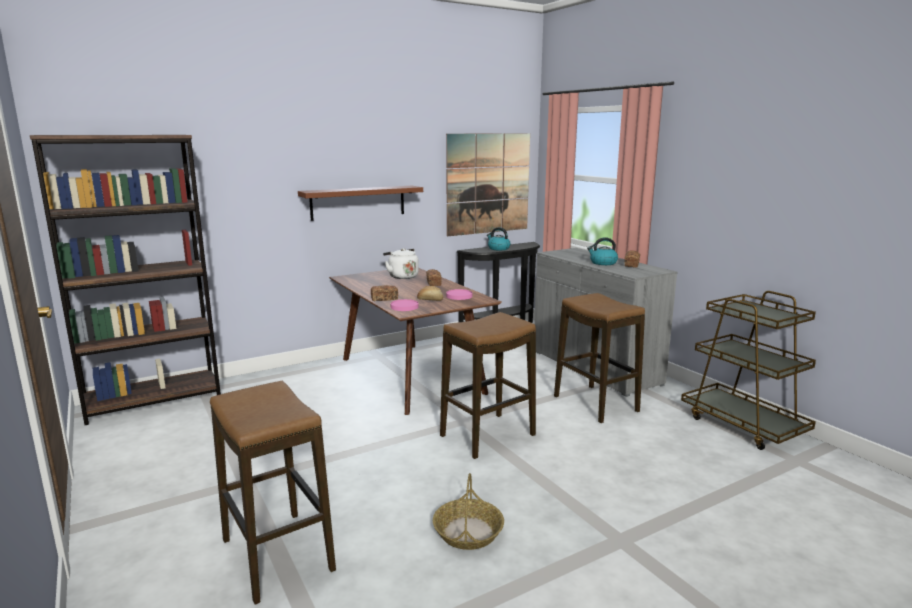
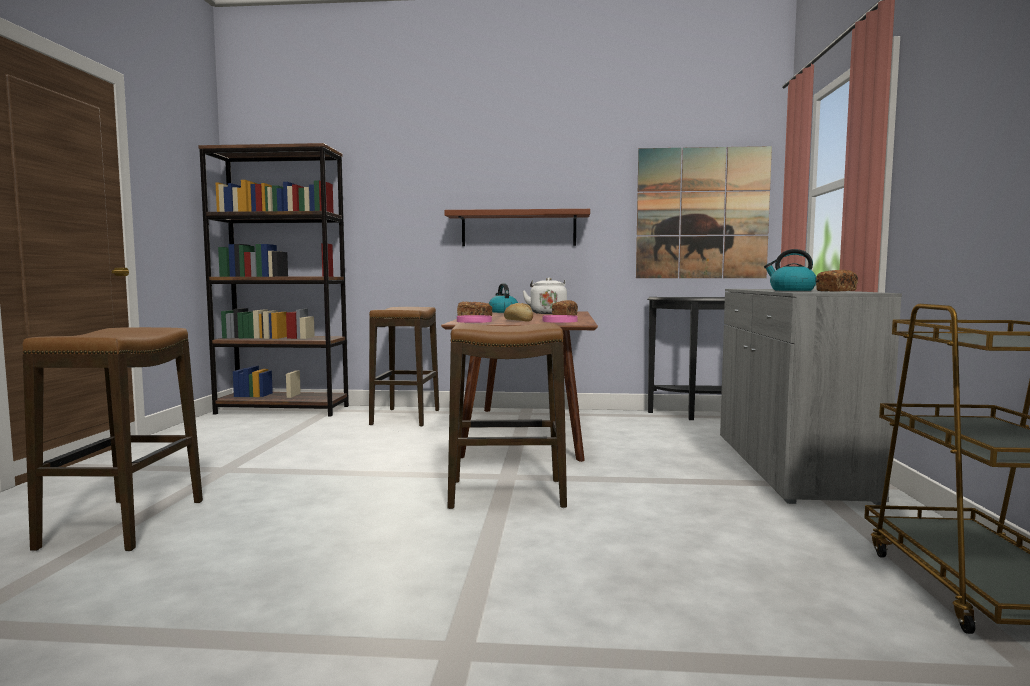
camera: 35 degrees right, 10 degrees down
(468, 532) = (302, 567): basket -> none
(498, 248) = (704, 297): kettle -> kettle (503, 312)
(595, 404) = (718, 499): stool -> stool (405, 417)

